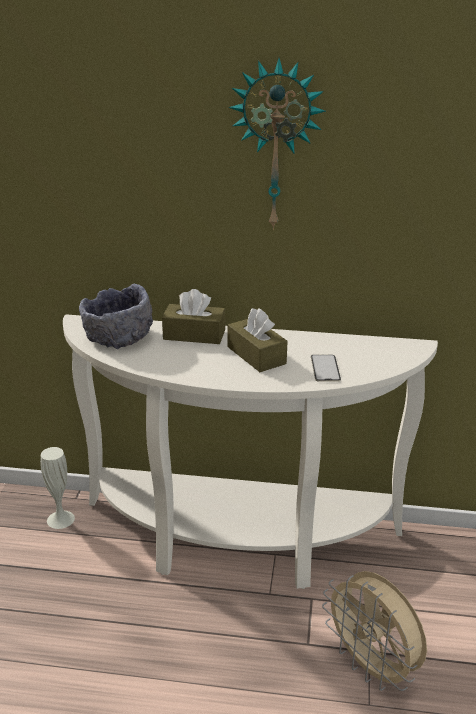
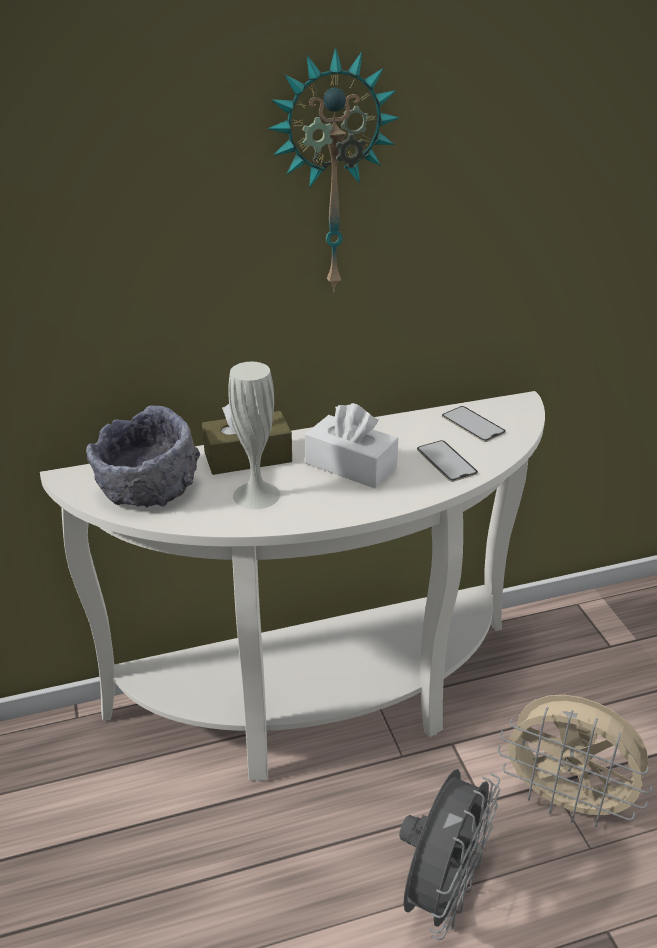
camera: 25 degrees left, 5 degrees up
(60, 519) = (74, 755): white vase -> white vase (256, 495)
(239, 688) = (441, 892): none -> grey fan
(256, 355) = (350, 465): brown tissue box -> white tissue box
(367, 351) = (473, 424): none -> phone

